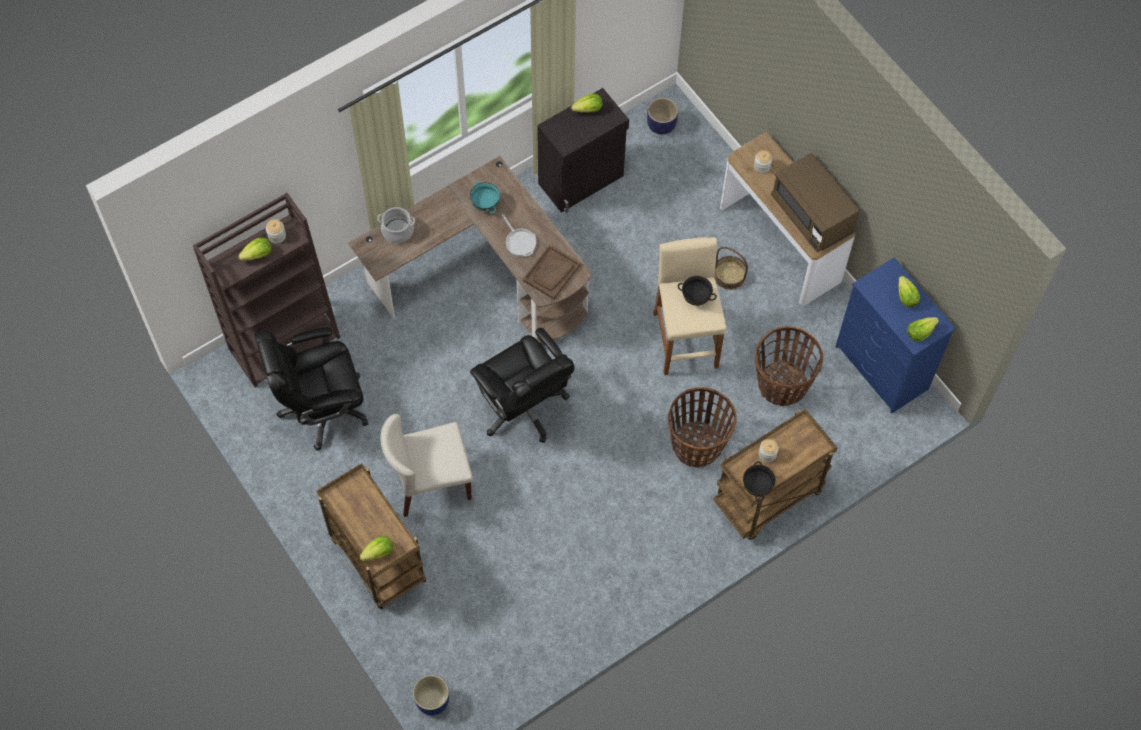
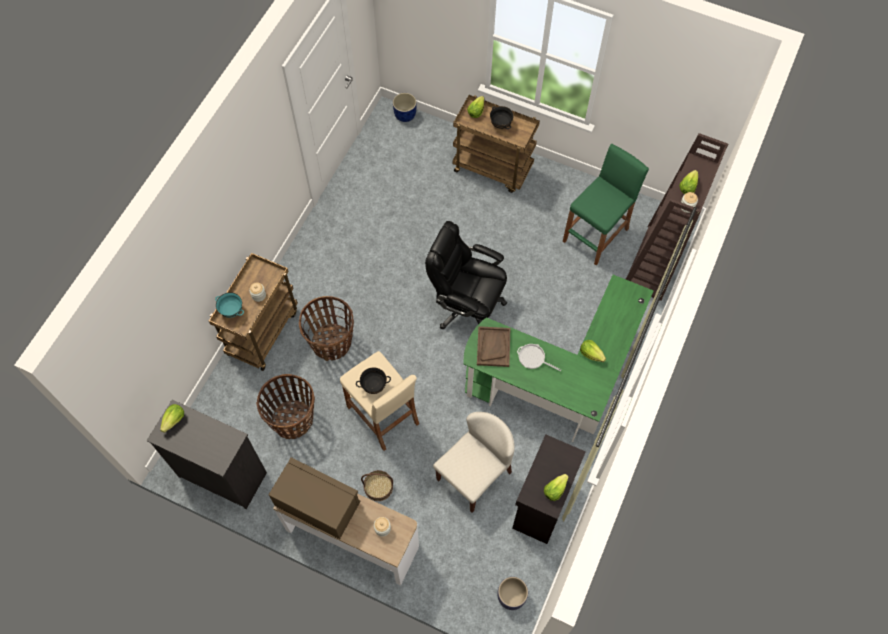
camera: 150 degrees right, 0 degrees up
(321, 407) = (596, 235): black office chair -> green stool
(397, 231) = (626, 317): cooking pot -> none
(430, 482) = (493, 227): beige chair -> beige chair (474, 475)
(485, 205) = (579, 373): turquoise bowl -> turquoise bowl (232, 311)
(485, 277) = (557, 382): brown desk -> green desk
(757, 487) = (254, 270): black bowl -> black bowl (500, 124)
(881, 369) = (222, 474): blue dresser -> black dresser
(906, 297) = (197, 444): lettuce -> lettuce (591, 354)

